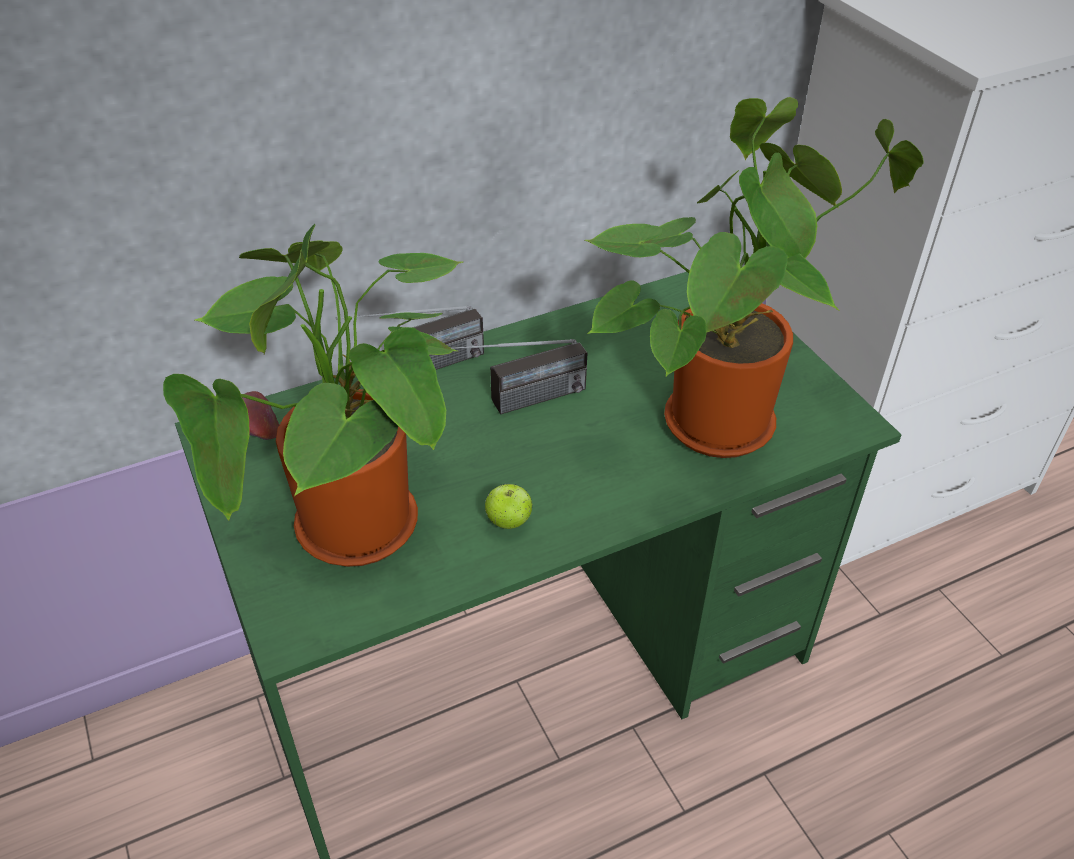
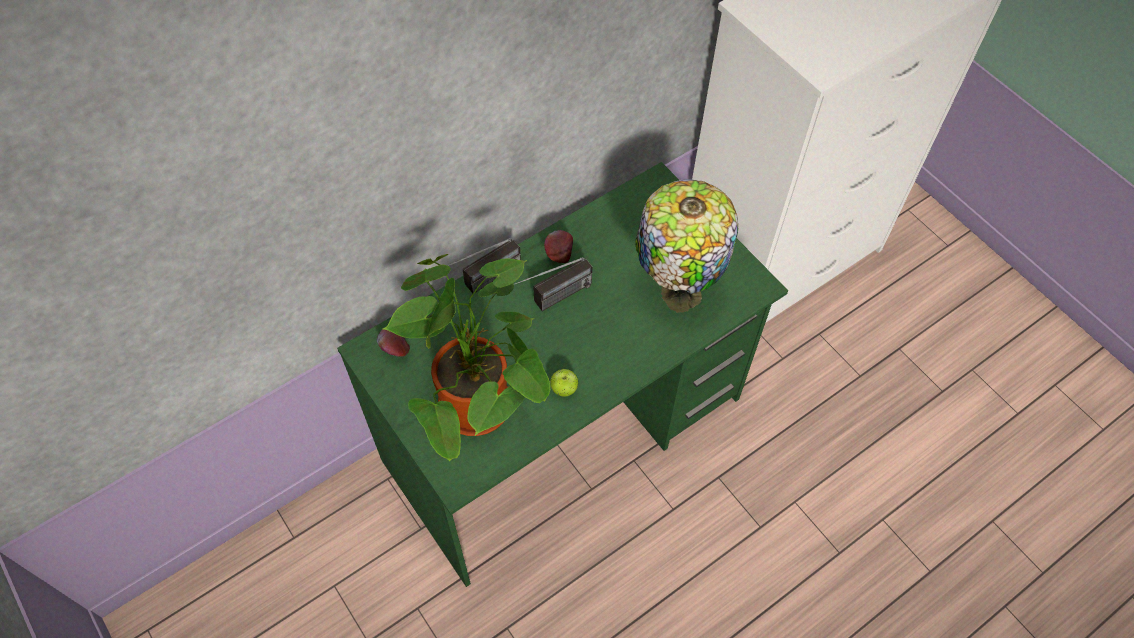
camera: 10 degrees left, 15 degrees up
(543, 348) = (558, 254): none -> apple
(718, 415) = (677, 292): potted plant -> table lamp

